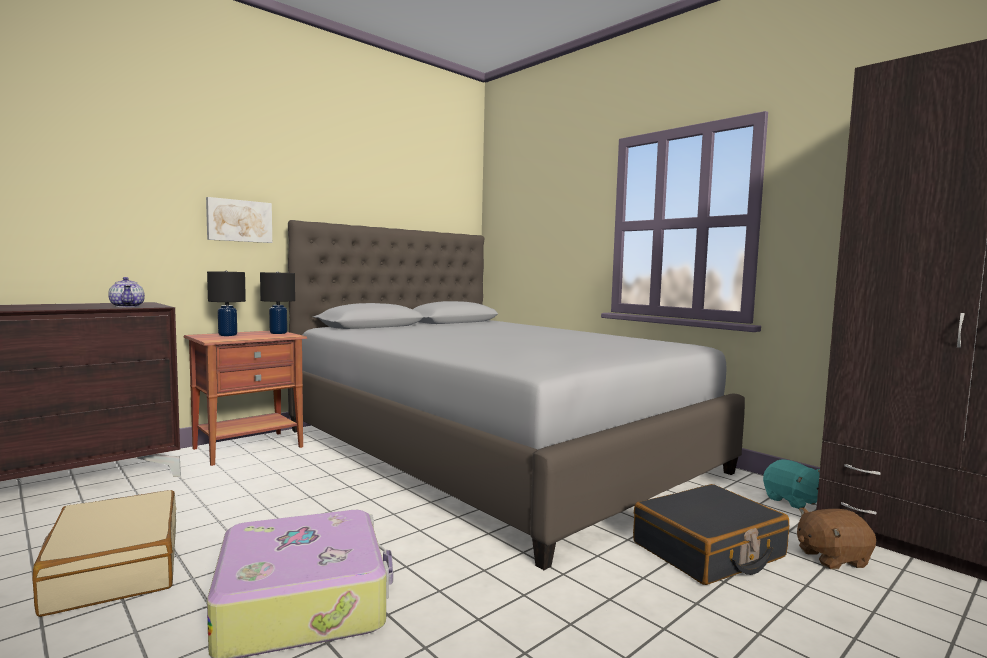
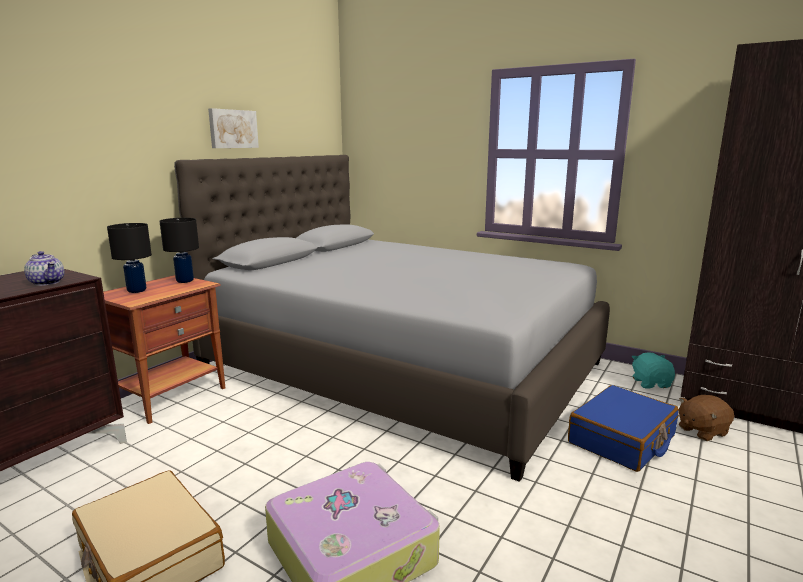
camera: 15 degrees left, 10 degrees up
(239, 221) = (124, 165): picture -> picture (232, 129)
(708, 550) = (622, 440): black suitcase -> blue suitcase
(792, 500) = (651, 383): turquoise plush toy -> turquoise plush toy turned 135 degrees counterclockwise

